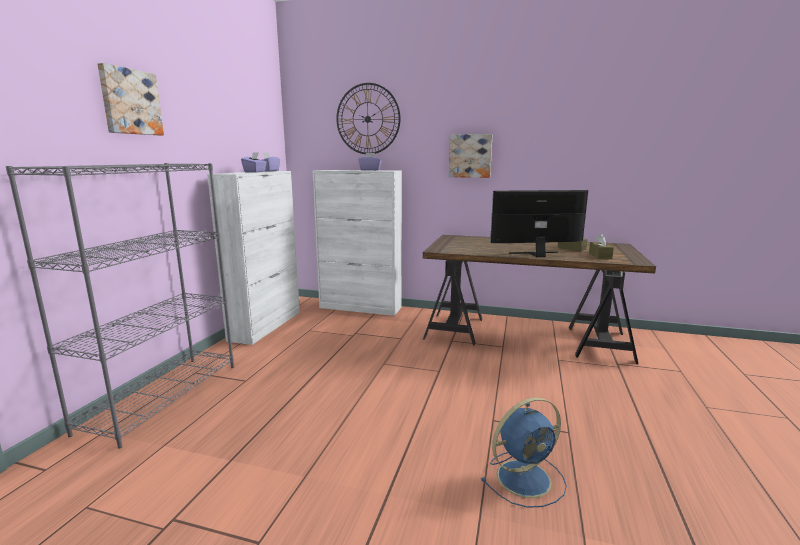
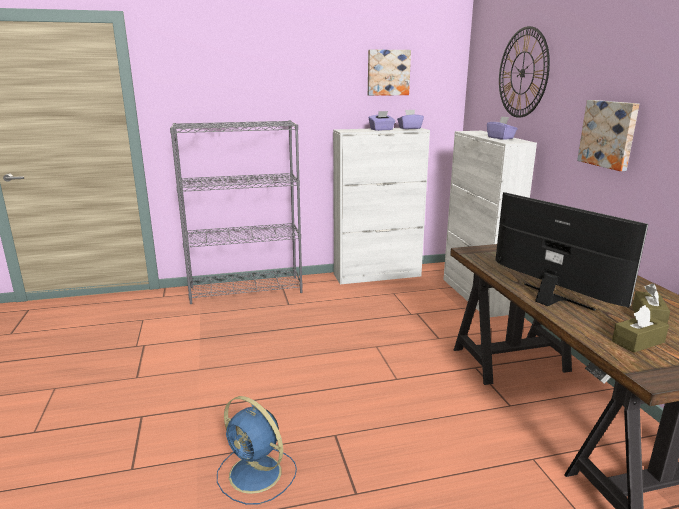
camera: 60 degrees right, 5 degrees up
(130, 102) = (267, 74): picture -> picture (388, 72)

